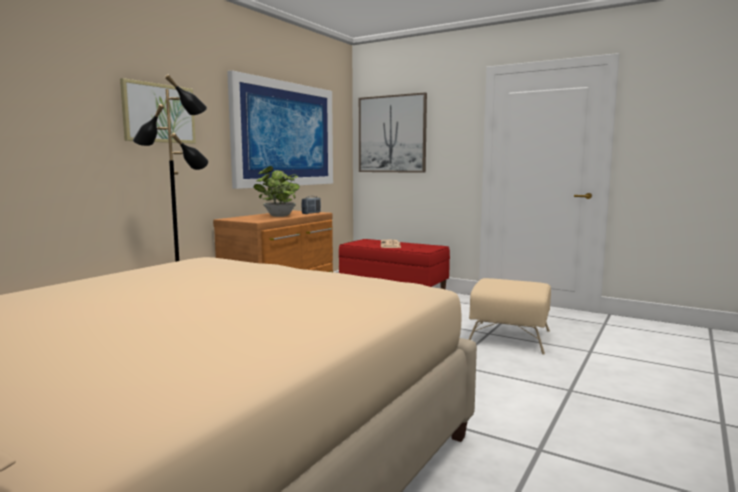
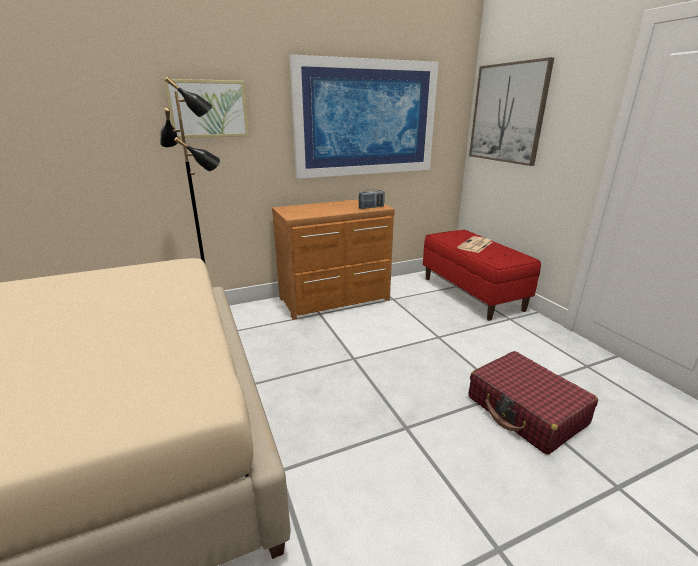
camera: 35 degrees right, 15 degrees up
(278, 216) = (331, 209): potted plant -> none
(510, 337) = (526, 411): beige ottoman -> red suitcase

